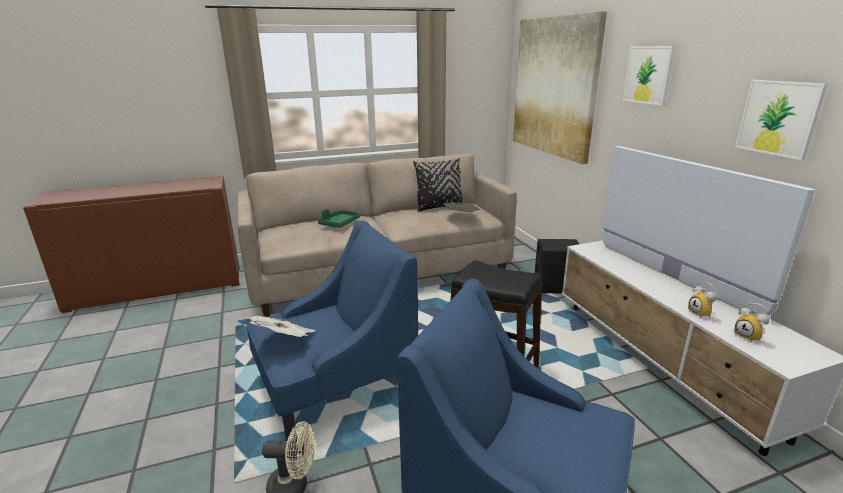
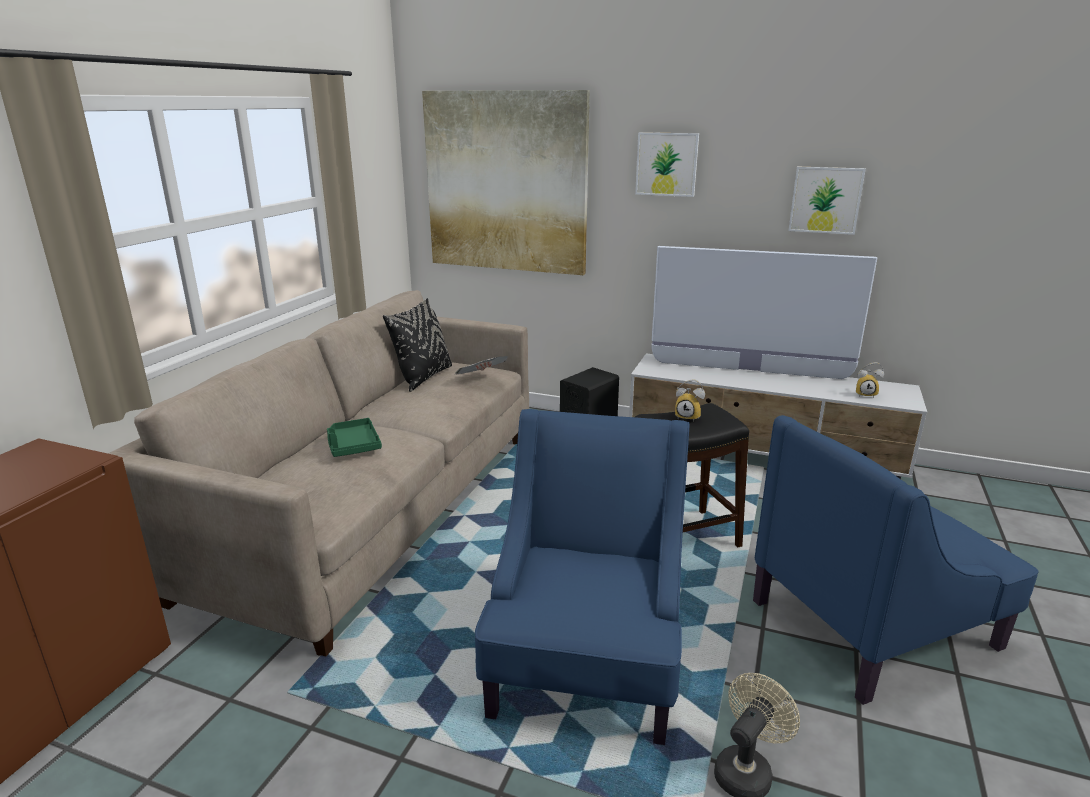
camera: 50 degrees left, 0 degrees up
(285, 339) = (592, 612): newspaper -> none
(701, 314) = (818, 391): alarm clock -> alarm clock (689, 417)

